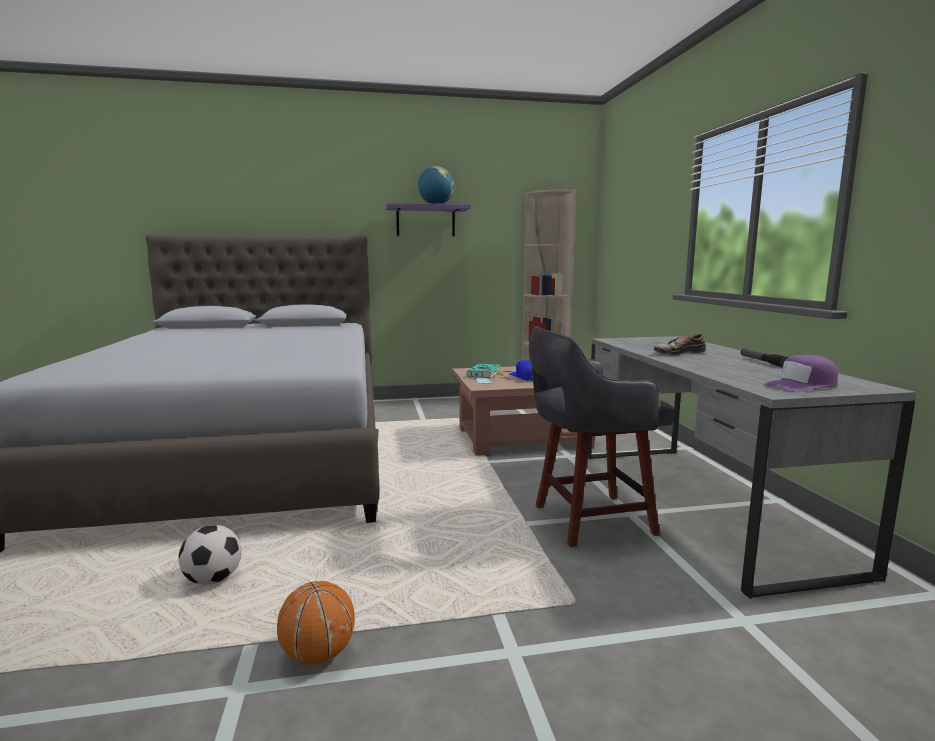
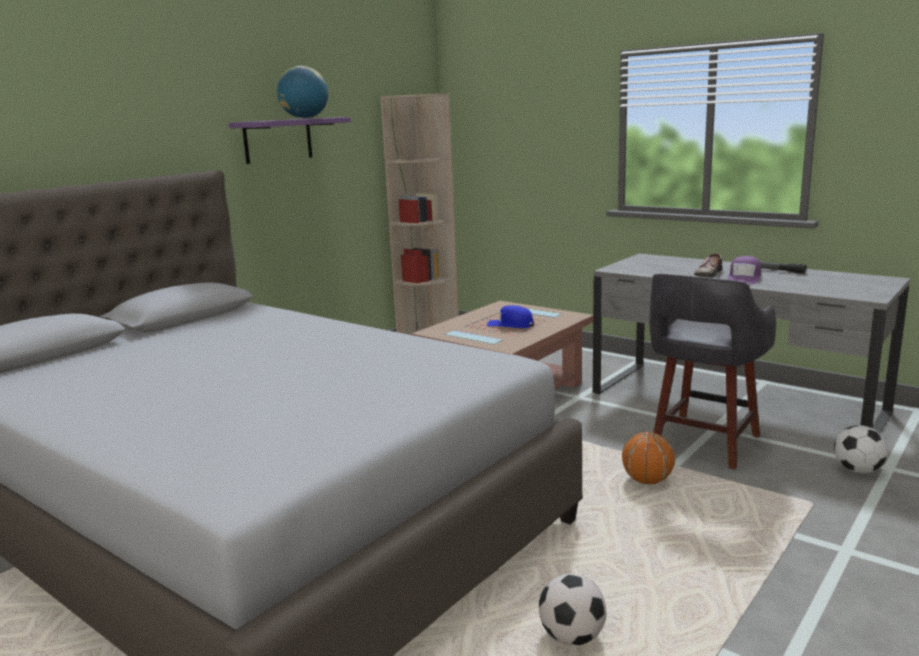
camera: 40 degrees left, 5 degrees up
(318, 655) = (770, 624): basketball -> basketball (647, 481)
(484, 374) = (466, 332): turquoise book -> none
(697, 605) = (858, 470): none -> football
(801, 386) = (862, 288): purple cap -> purple cap (744, 278)

